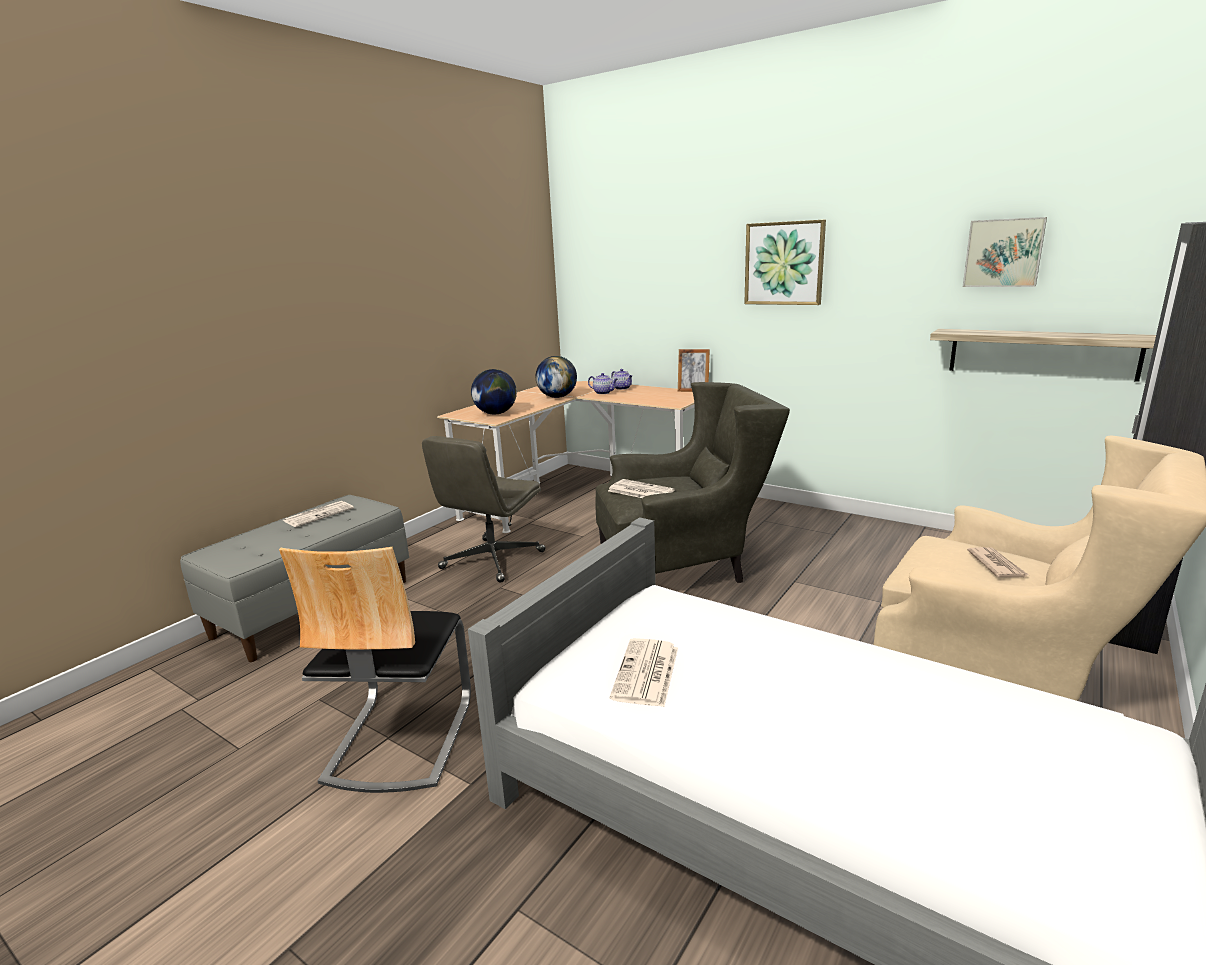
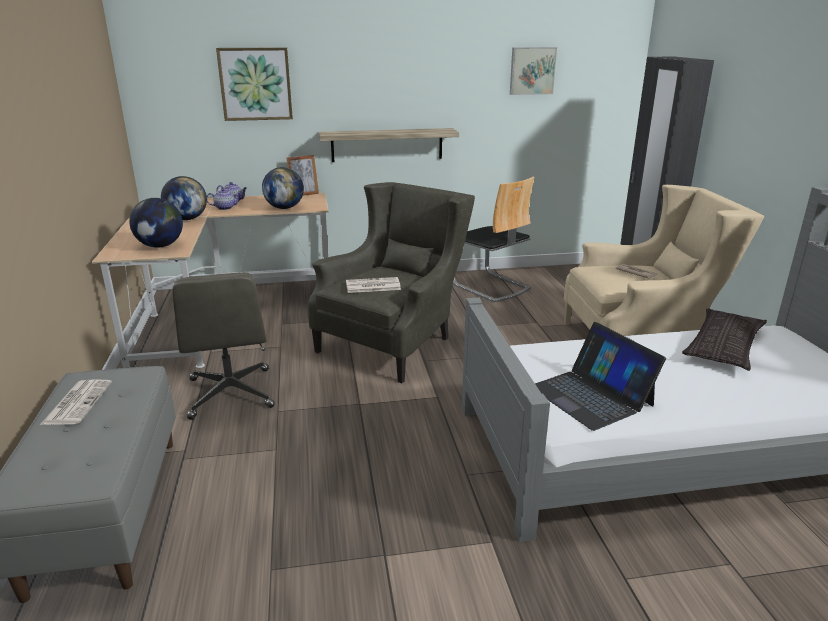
camera: 45 degrees left, 5 degrees up
(399, 738) = (394, 549): chair -> chair (490, 286)
(646, 673) = (591, 395): newspaper -> laptop
(648, 400) = (284, 208): none -> globe
(784, 263) = (378, 77): picture -> picture (255, 84)
(962, 706) = (724, 346): none -> pillow
(1041, 353) = (556, 138): shelf -> shelf (387, 145)

